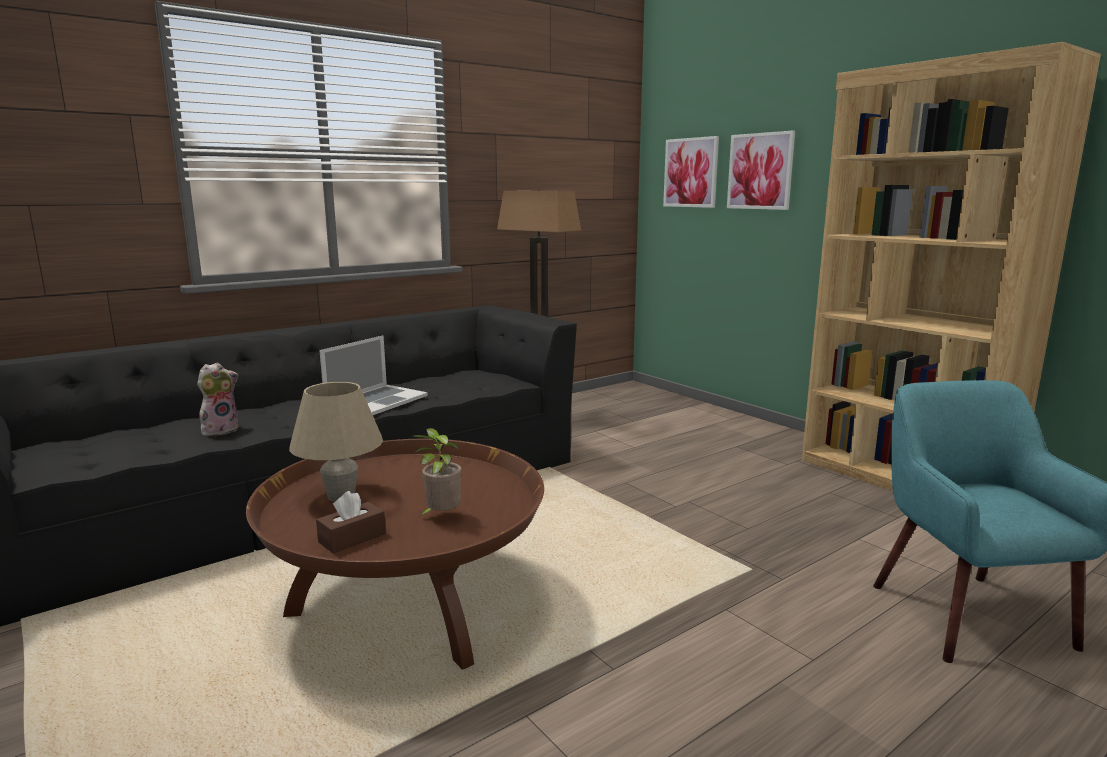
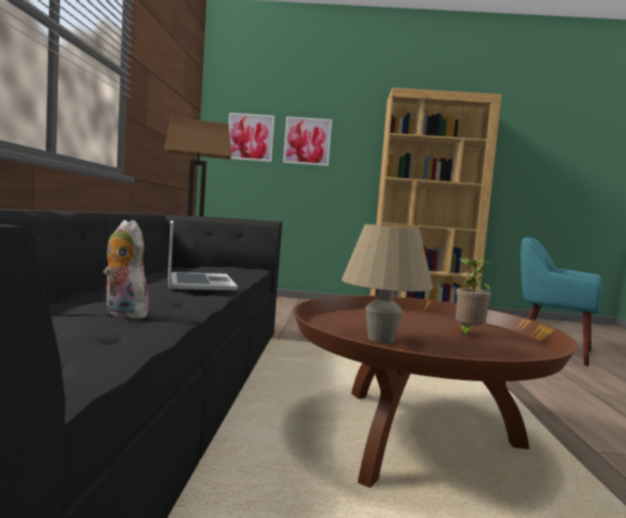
camera: 50 degrees left, 10 degrees down
(220, 430) = (122, 314): plush toy -> plush toy turned 45 degrees counterclockwise
(352, 538) = (482, 355): brown tissue box -> none

